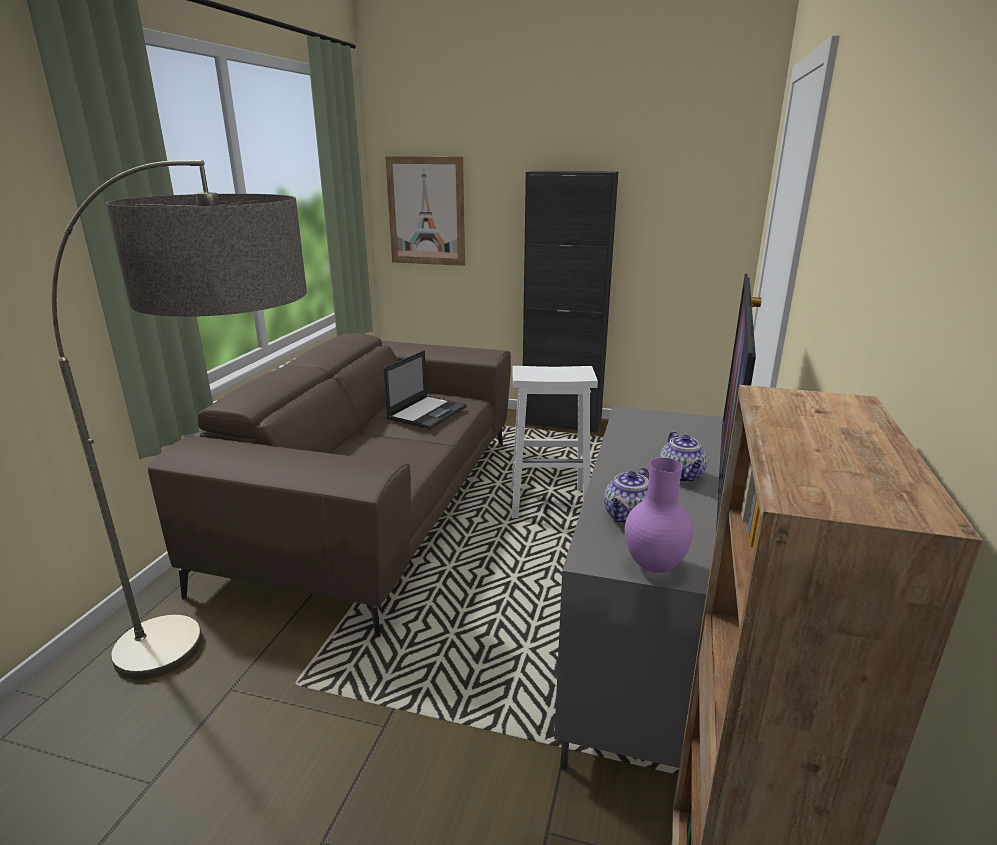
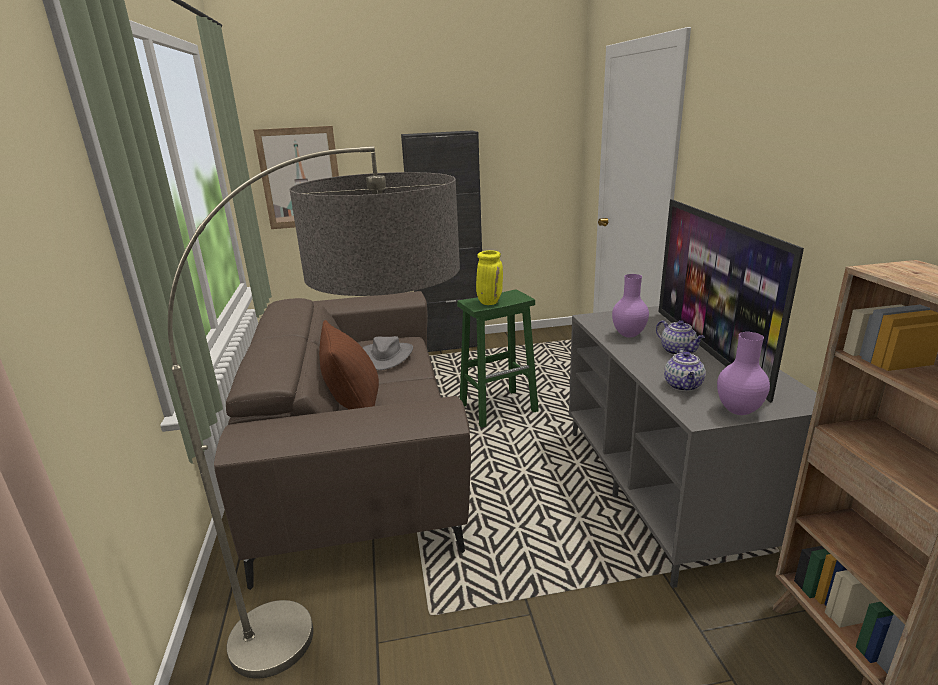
camera: 25 degrees left, 0 degrees up
(347, 452) = (354, 405): none -> brown pillow
(427, 412) = (386, 356): laptop -> grey hat
(543, 374) = (489, 302): none -> yellow vase
(550, 503) = (499, 408): white stool -> green stool
(647, 443) = (629, 335): none -> purple vase

